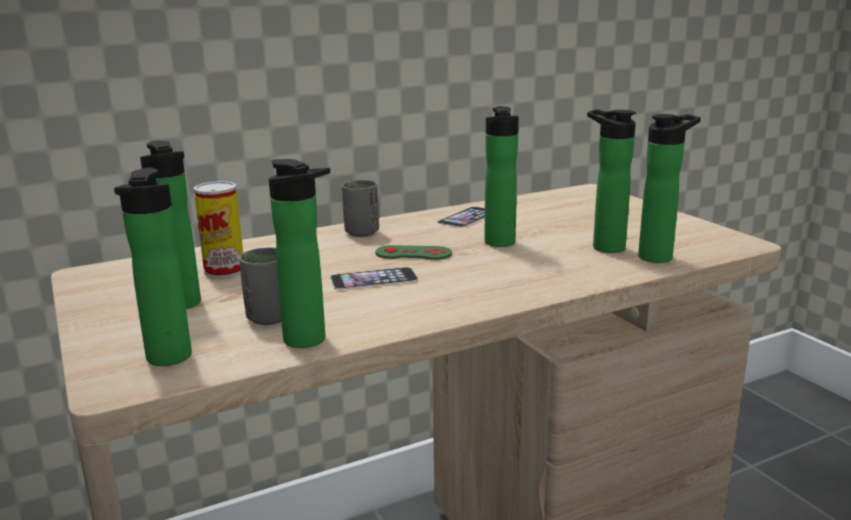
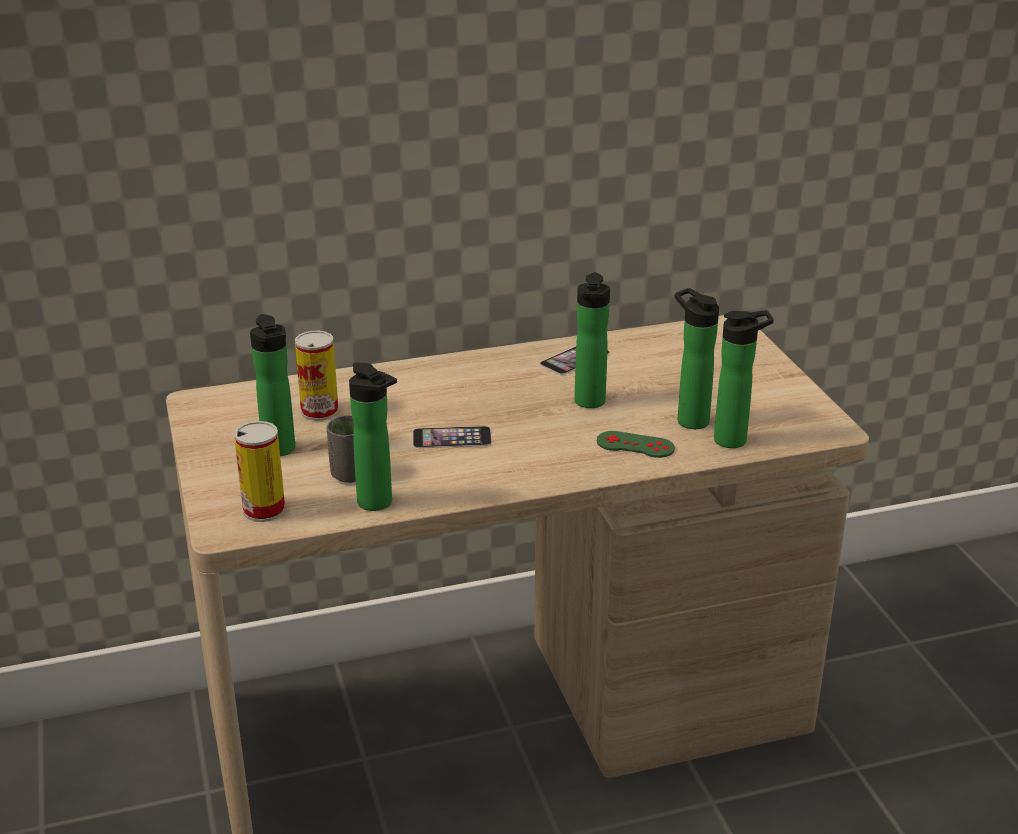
camera: 10 degrees right, 10 degrees up
(167, 360) = (264, 510): bottle -> can
(361, 233) = (459, 371): grey cup -> none
(413, 253) = (499, 407): green game controller -> green game controller (635, 445)

